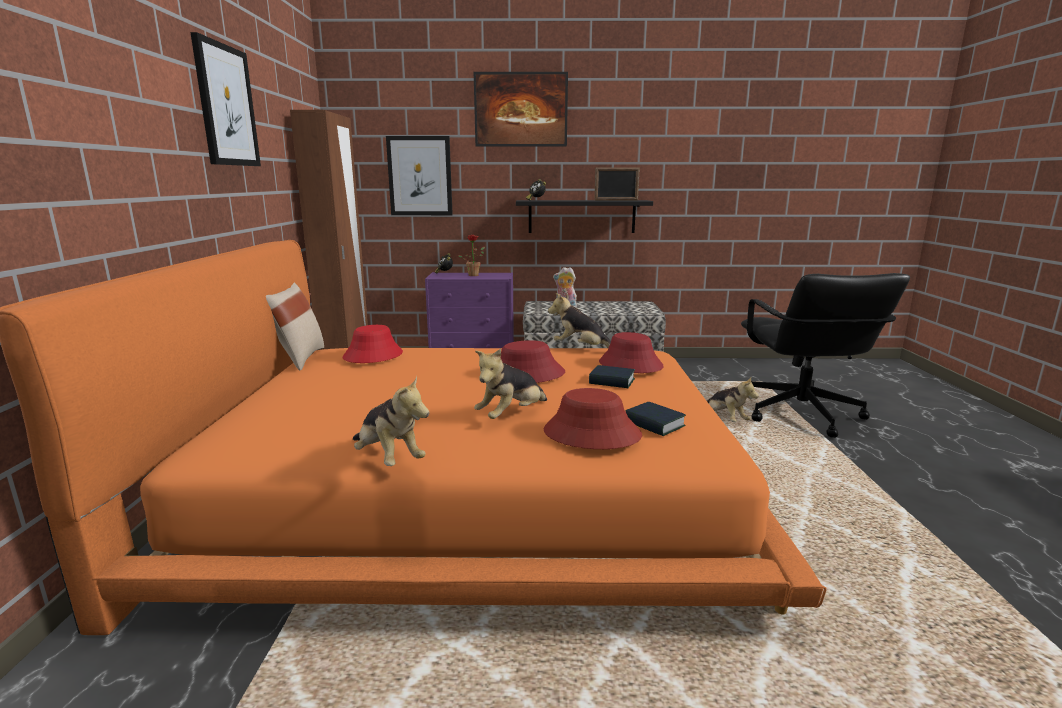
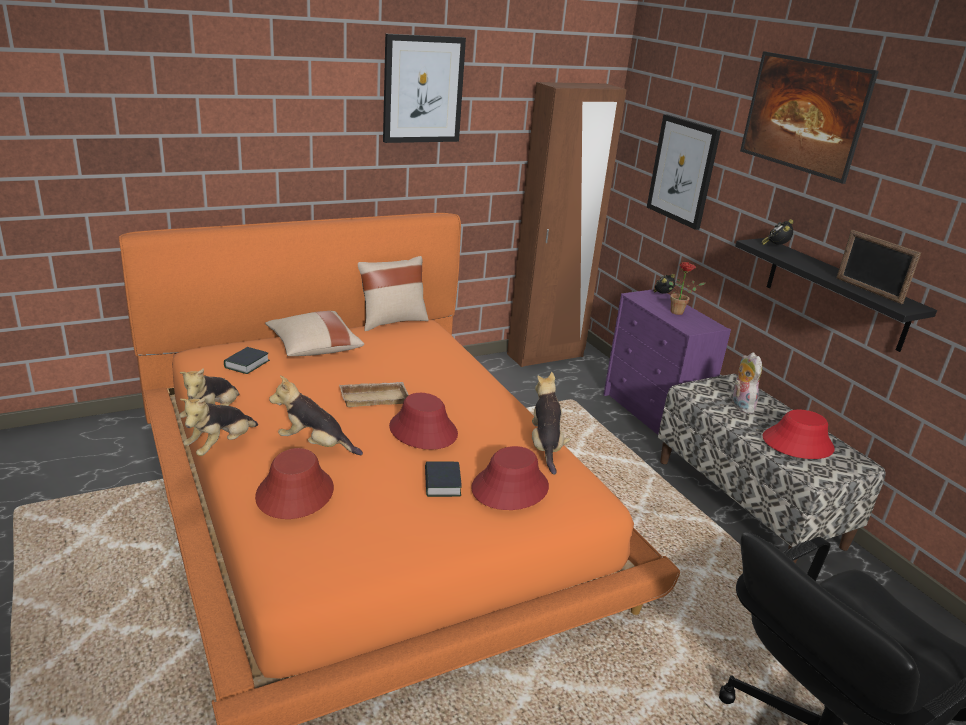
camera: 60 degrees right, 10 degrees up
(303, 392) = (314, 348): none -> beige pillow
(373, 355) = (417, 346): red hat -> red hat (797, 443)
(448, 382) = (374, 397): none -> beige tray
(654, 424) = (337, 526): book -> book (247, 364)
(724, 419) = (699, 663): plush toy -> plush toy (221, 446)

